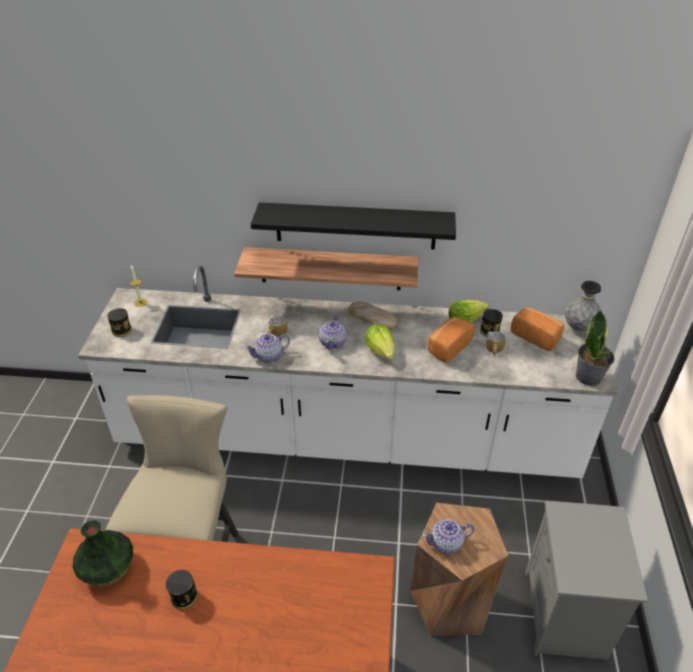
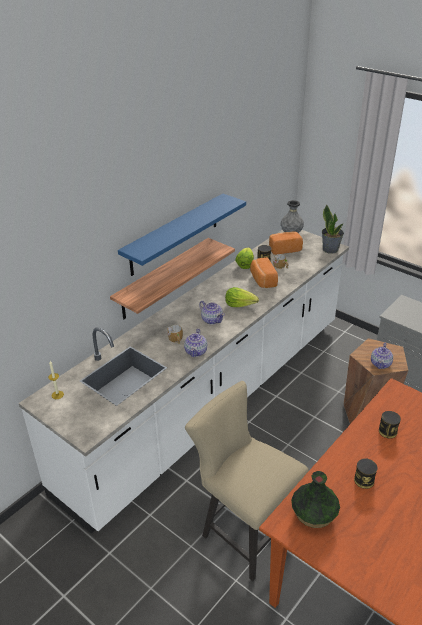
camera: 55 degrees left, 5 degrees down
(122, 330) = (82, 416): can -> can (387, 431)
(355, 226) = (175, 234): black shelf -> blue shelf
(371, 318) = (205, 295): bread -> none

